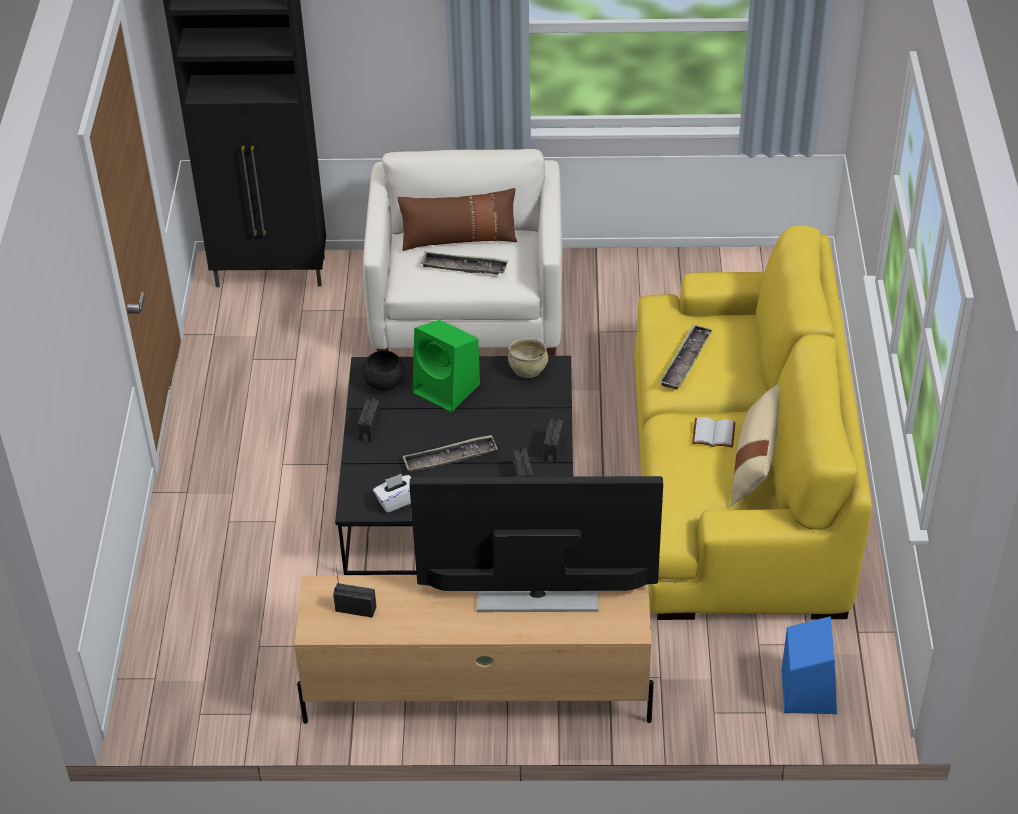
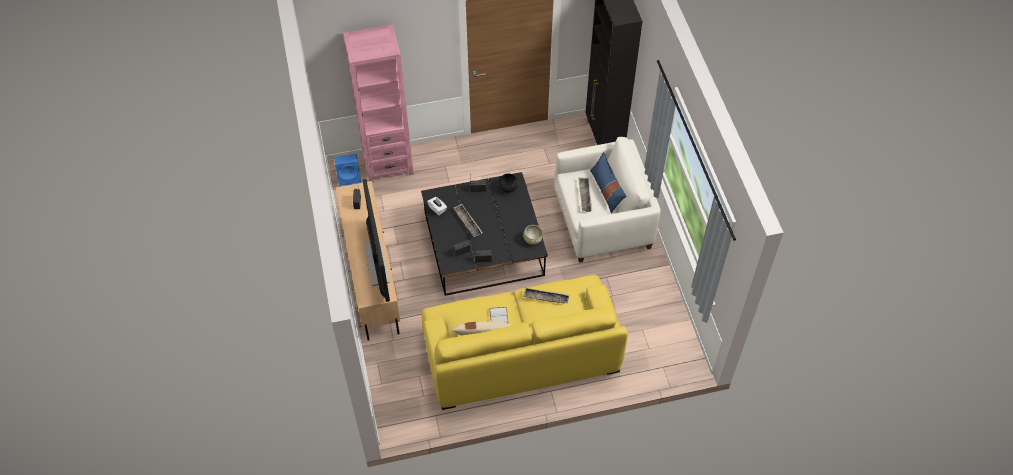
camera: 75 degrees right, 10 degrees up
(176, 619) = (388, 164): none -> pink bookcase
(448, 389) = (511, 212): green speaker -> none
(459, 238) = (606, 190): brown pillow -> blue pillow
(808, 690) = (397, 399): blue speaker -> blue speaker (350, 180)

